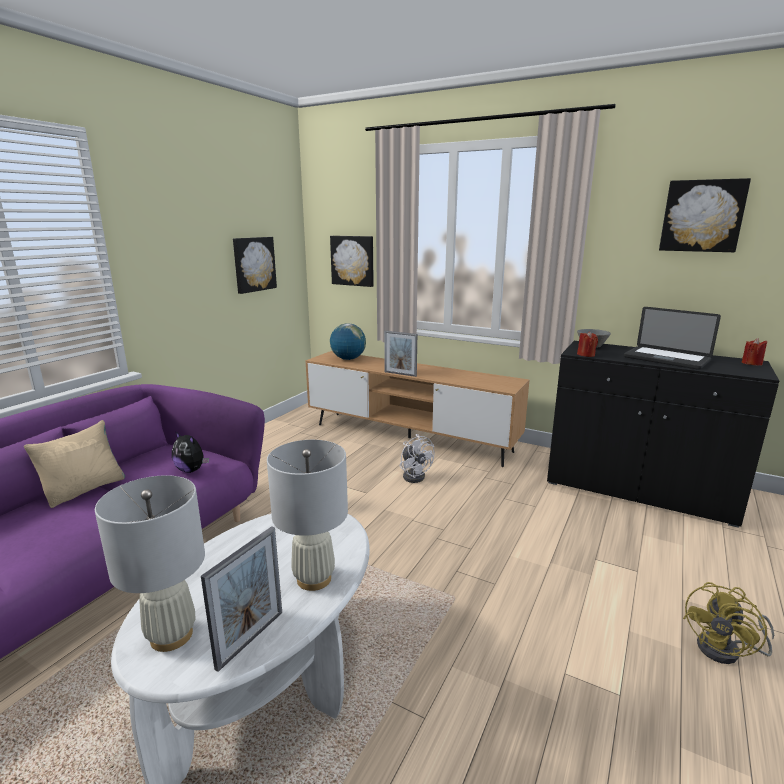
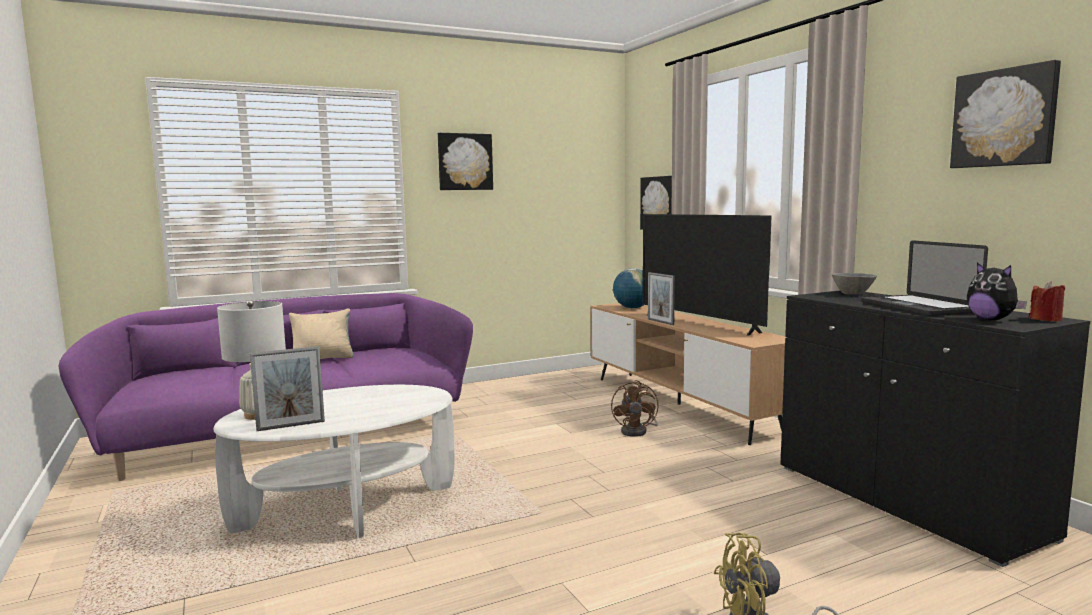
camera: 35 degrees right, 10 degrees down
(191, 470) = (402, 362): plush toy -> plush toy (991, 319)
(253, 264) = (553, 205): picture -> picture (464, 162)
(314, 578) = (368, 414): white table lamp -> none
(415, 475) = (638, 431): white fan -> brown fan
(431, 371) = (700, 323): none -> television
(586, 355) = (817, 298): red candle -> none

